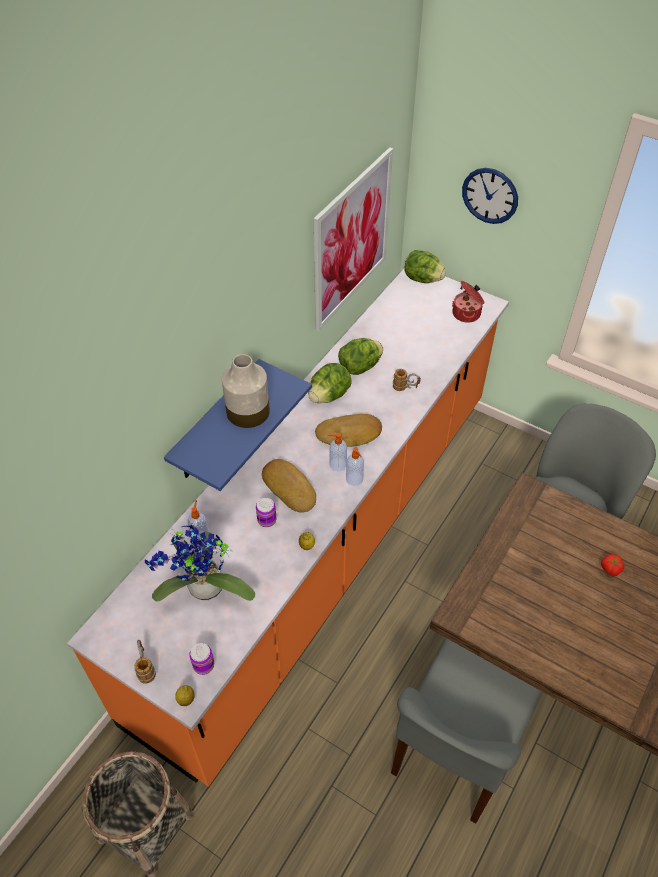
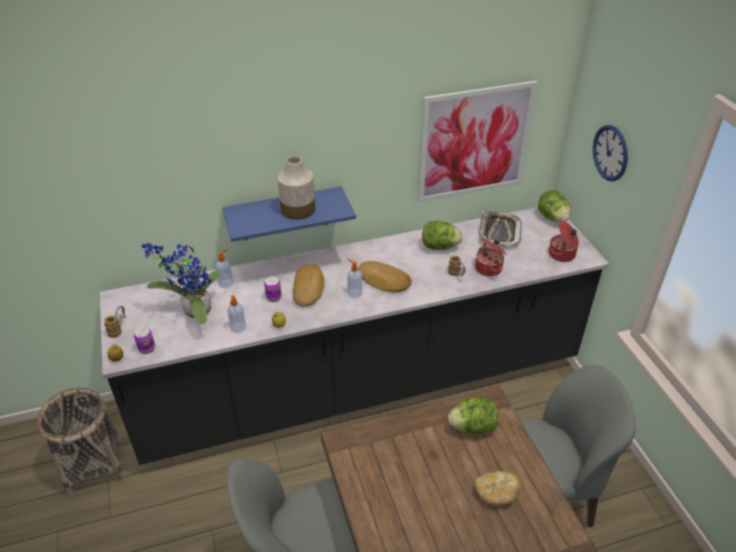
camera: 40 degrees right, 10 degrees down
(329, 395) = (397, 252): lettuce -> lettuce (473, 427)
(329, 541) = (368, 383): orange counter -> black counter
(354, 479) = (355, 308): soap dispenser -> soap dispenser (238, 328)
(394, 320) = (499, 232): none -> tray
(424, 363) = (489, 268): none -> cooking pot
(610, 568) = (496, 494): tomato -> bread

